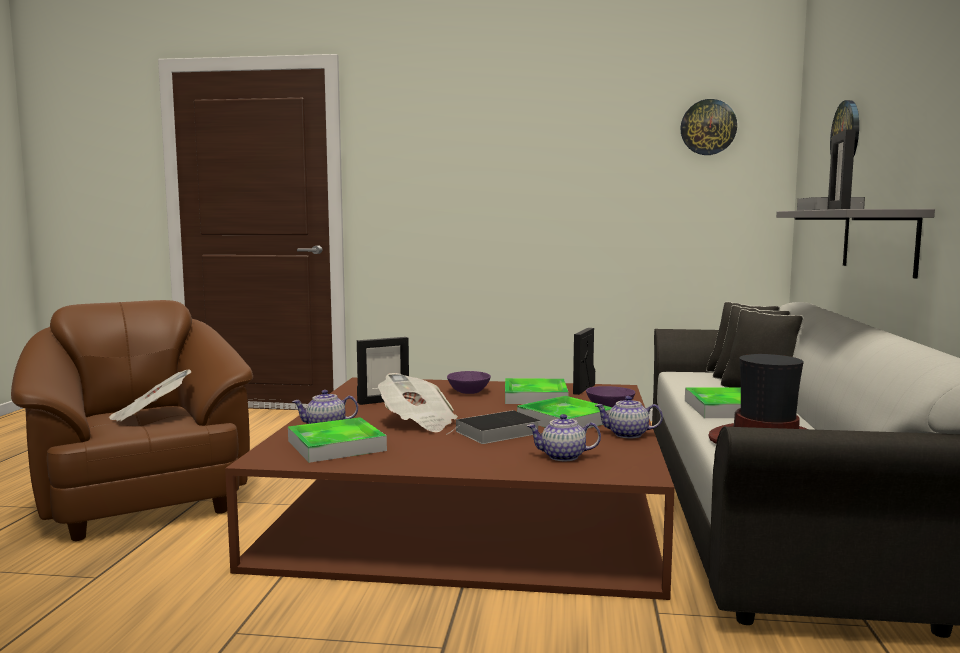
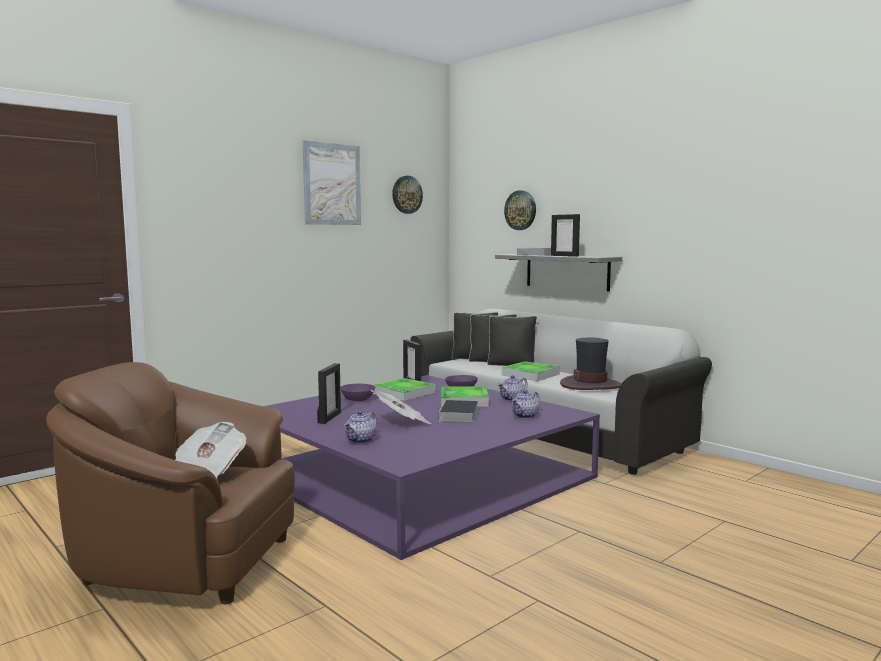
camera: 50 degrees left, 0 degrees up
(336, 446) = (410, 446): tray -> none
(473, 504) = (419, 474): brown coffee table -> purple coffee table
(578, 120) = (332, 184): none -> picture

